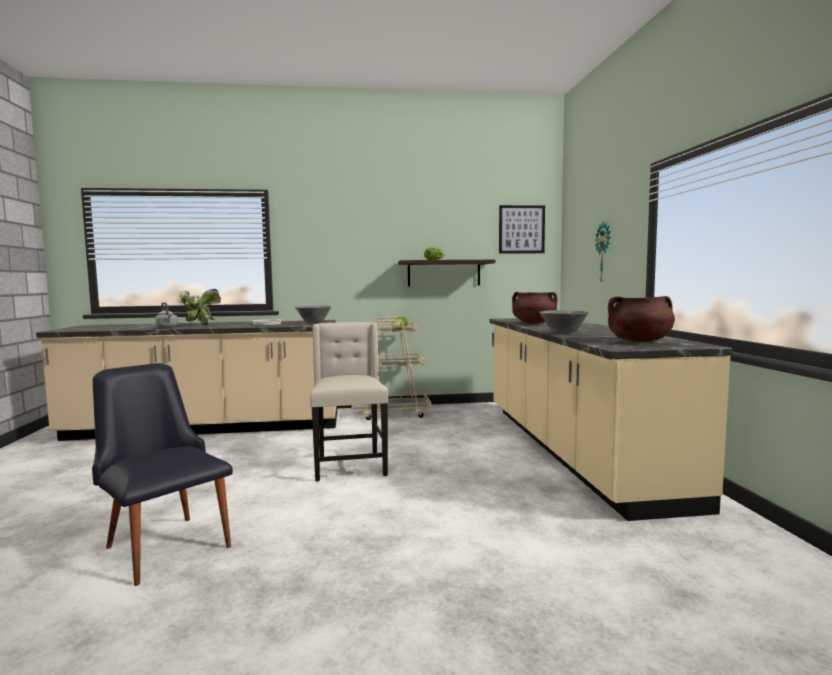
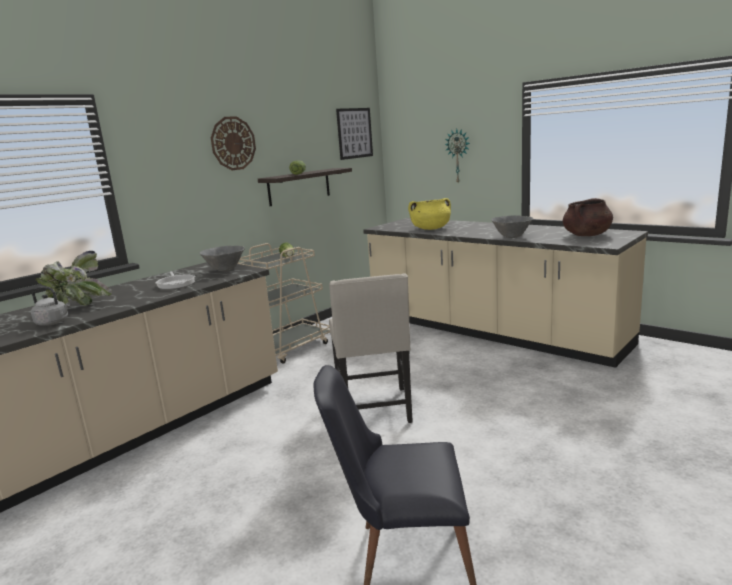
camera: 40 degrees left, 10 degrees up
(349, 465) = (375, 410): beige chair -> beige chair turned 135 degrees counterclockwise
(378, 230) = (233, 143): none -> wall clock
(534, 323) = (430, 229): brown cooking pot -> yellow cooking pot

